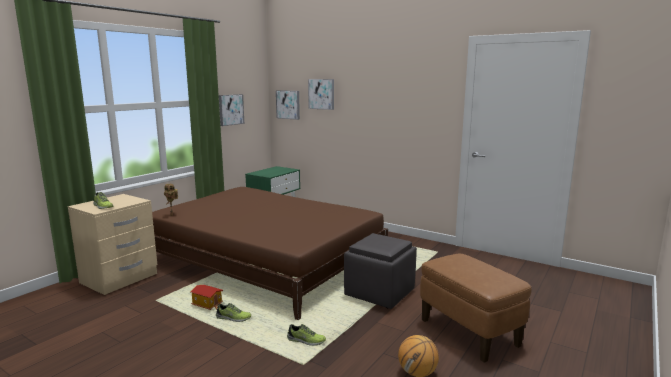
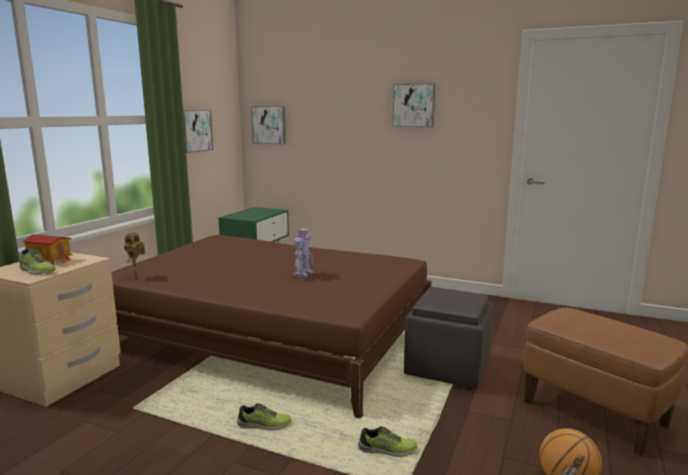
camera: 10 degrees left, 0 degrees up
(208, 305) = (217, 408): toy house -> toy house (50, 260)
(284, 218) = (303, 273): none -> toy robot
(321, 94) = (317, 109): picture -> picture (414, 105)

